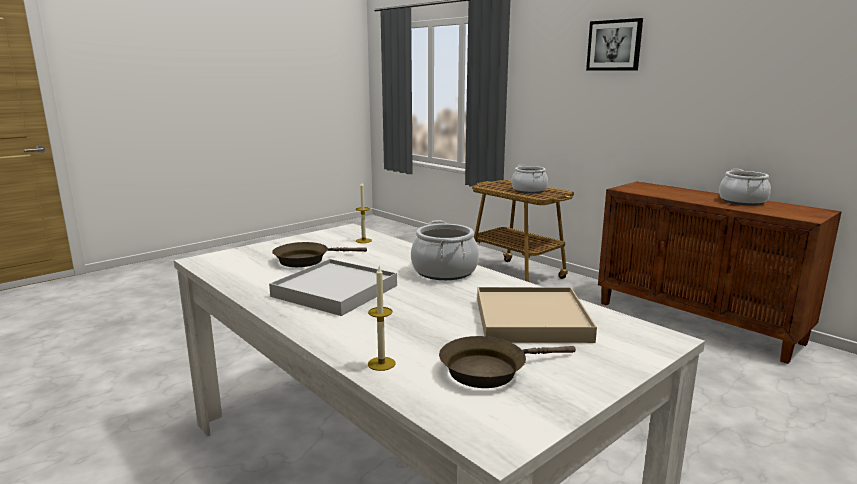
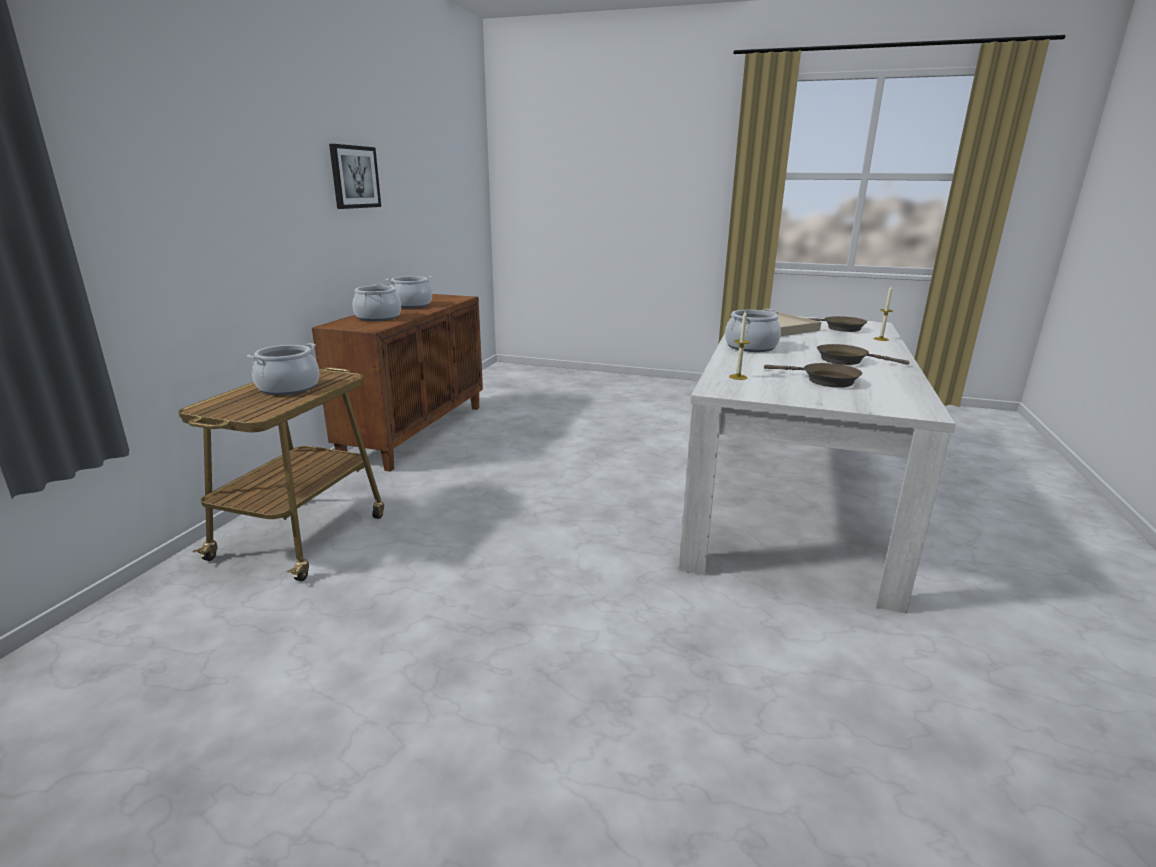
camera: 120 degrees left, 5 degrees up
(335, 291) = (846, 360): white tray -> brown frying pan
(614, 45) = (231, 137): picture -> picture (354, 177)
(672, 192) = (378, 317): none -> cooking pot

